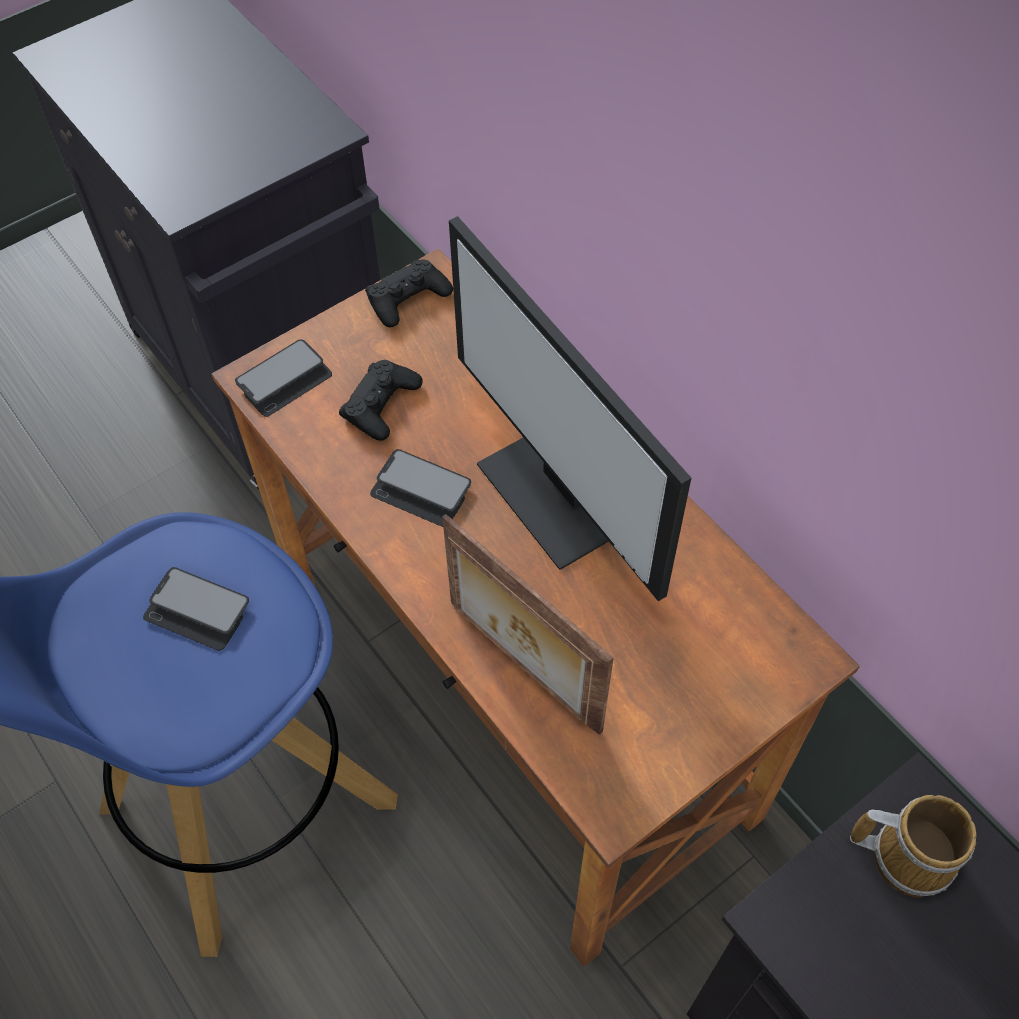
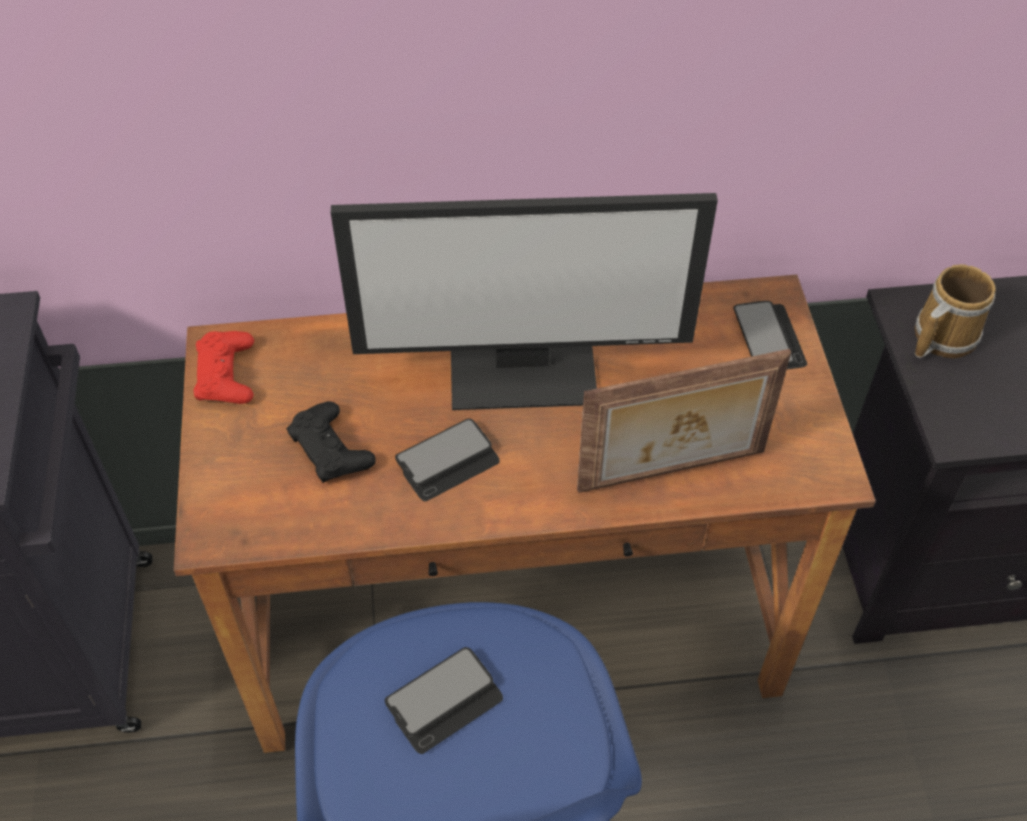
camera: 60 degrees left, 5 degrees down
(284, 380) = (236, 511): phone -> phone (769, 338)
(408, 298) = (226, 374): black game controller -> red game controller

